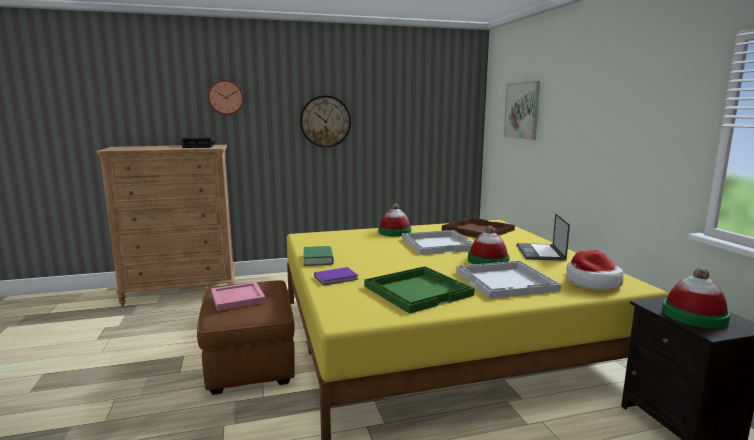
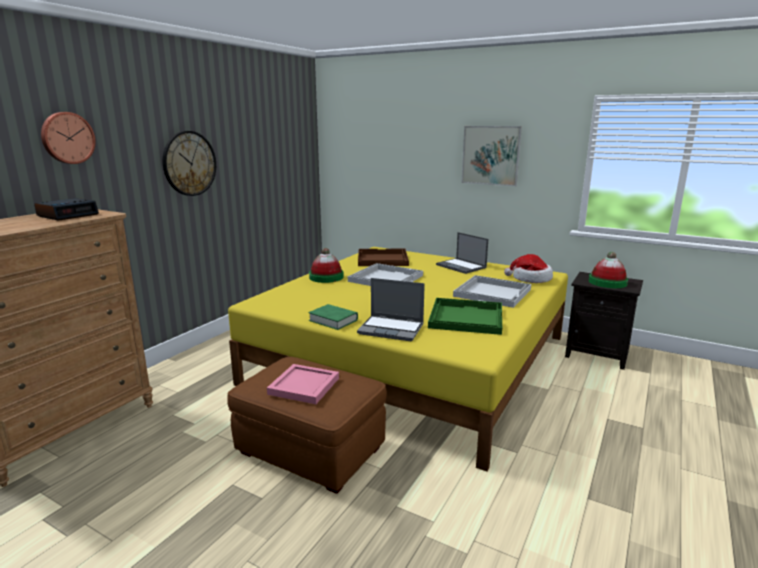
camera: 45 degrees left, 5 degrees up
(337, 278) = (392, 329): purple book -> laptop
(488, 260) = (448, 281): hat -> none
(521, 110) = (377, 143): picture -> picture (490, 155)

